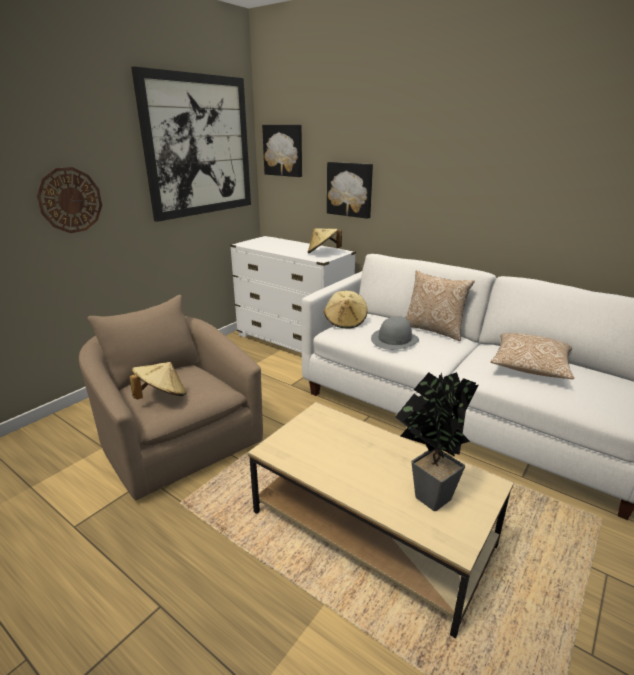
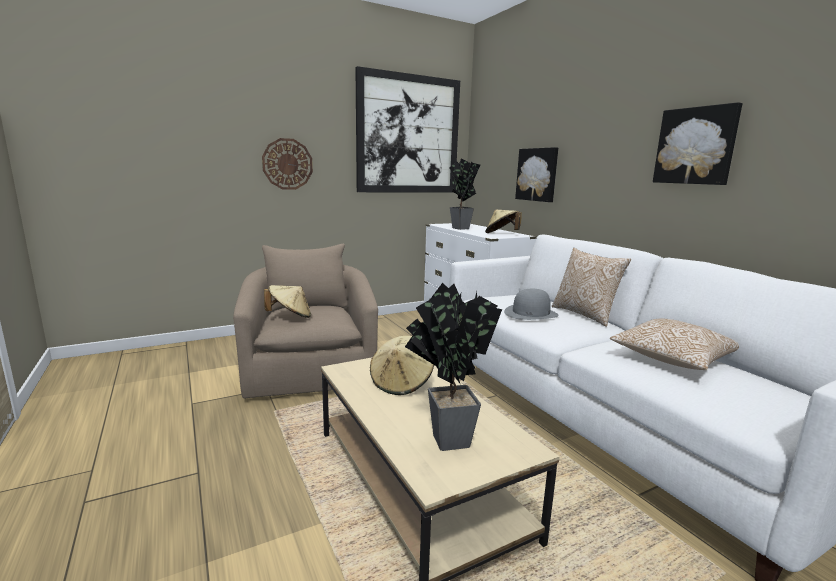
camera: 25 degrees right, 10 degrees down
(275, 249) = (461, 229): none -> potted plant
(283, 150) = (488, 142): picture -> picture (696, 146)
(345, 321) = (495, 295): beige hat -> beige hat (402, 383)

